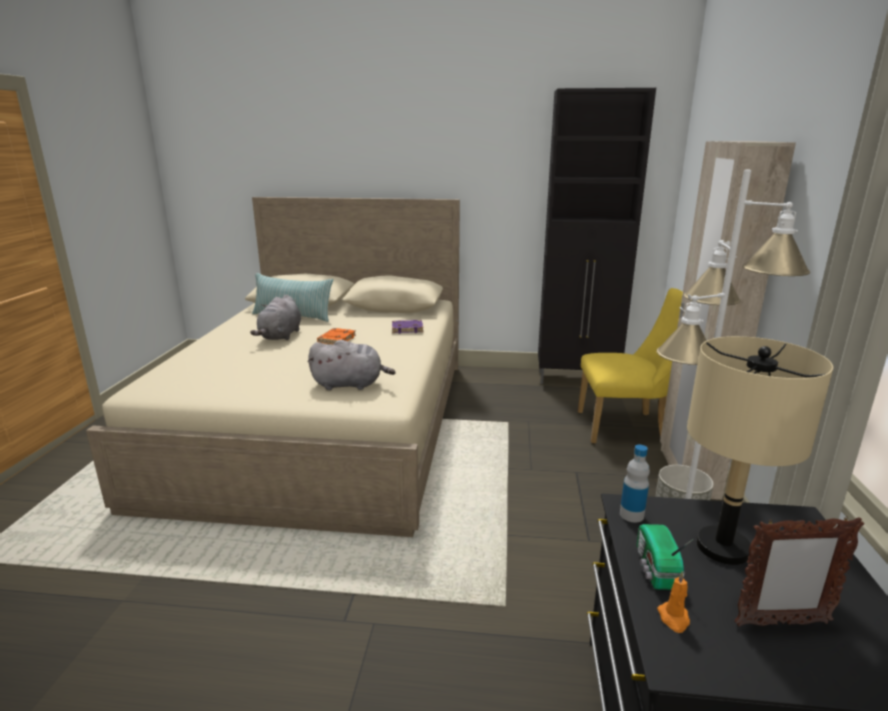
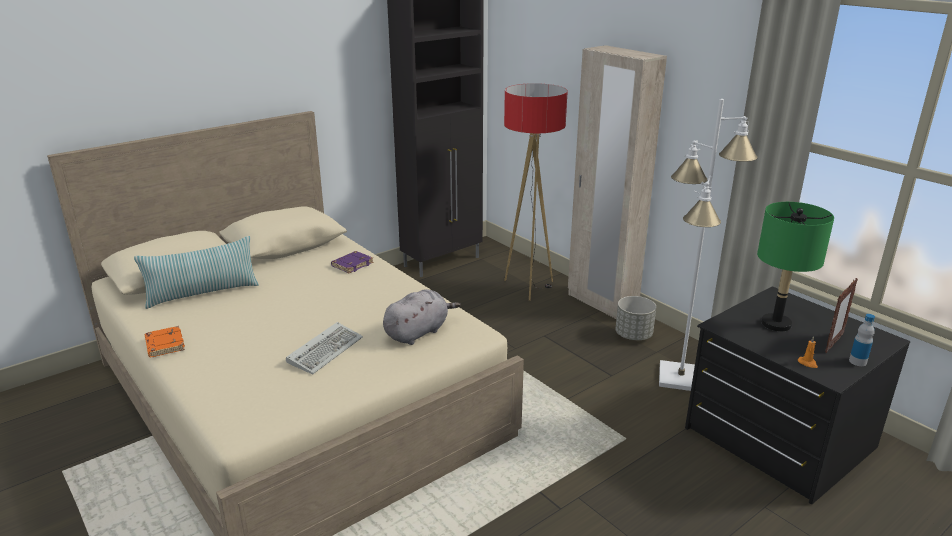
camera: 45 degrees left, 5 degrees up
(276, 370) = (326, 350): none -> keyboard
(280, 336) = (246, 319): grey plush toy -> none
(336, 339) = (311, 299): orange book -> orange book (164, 345)
(627, 428) = (529, 287): yellow chair -> floor lamp
(631, 515) = (726, 328): bottle -> bottle (857, 361)
(655, 569) = (772, 347): radio -> none
(722, 547) = (775, 324): beige table lamp -> green table lamp

